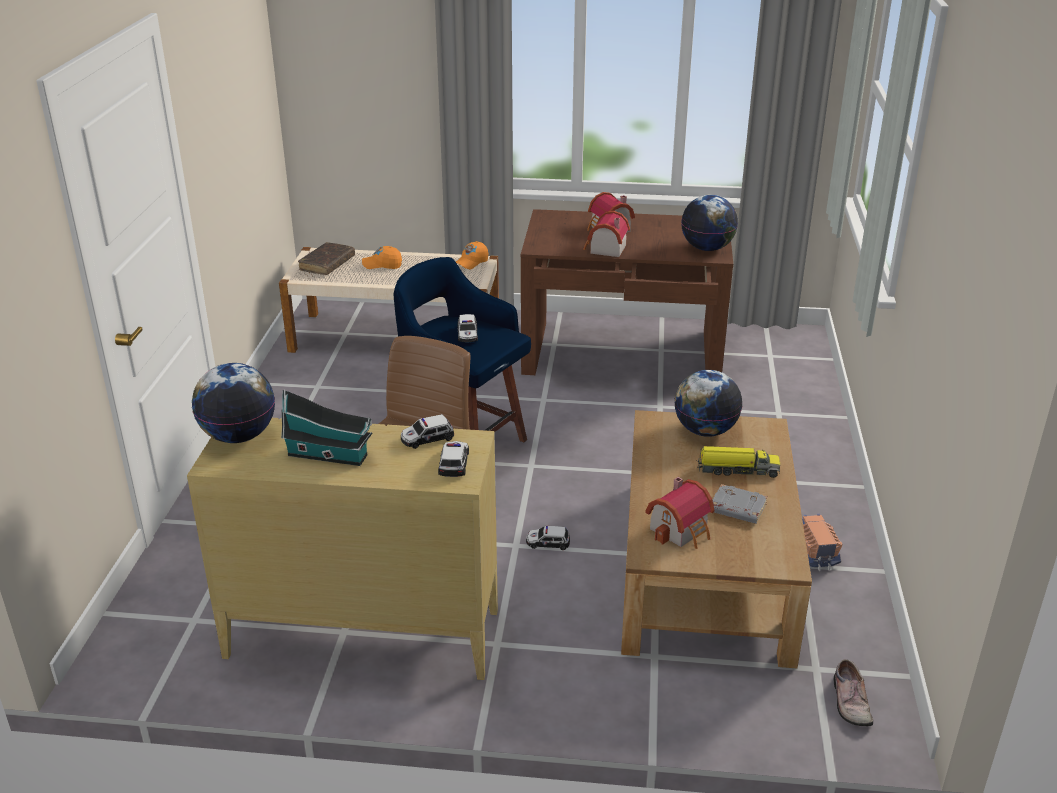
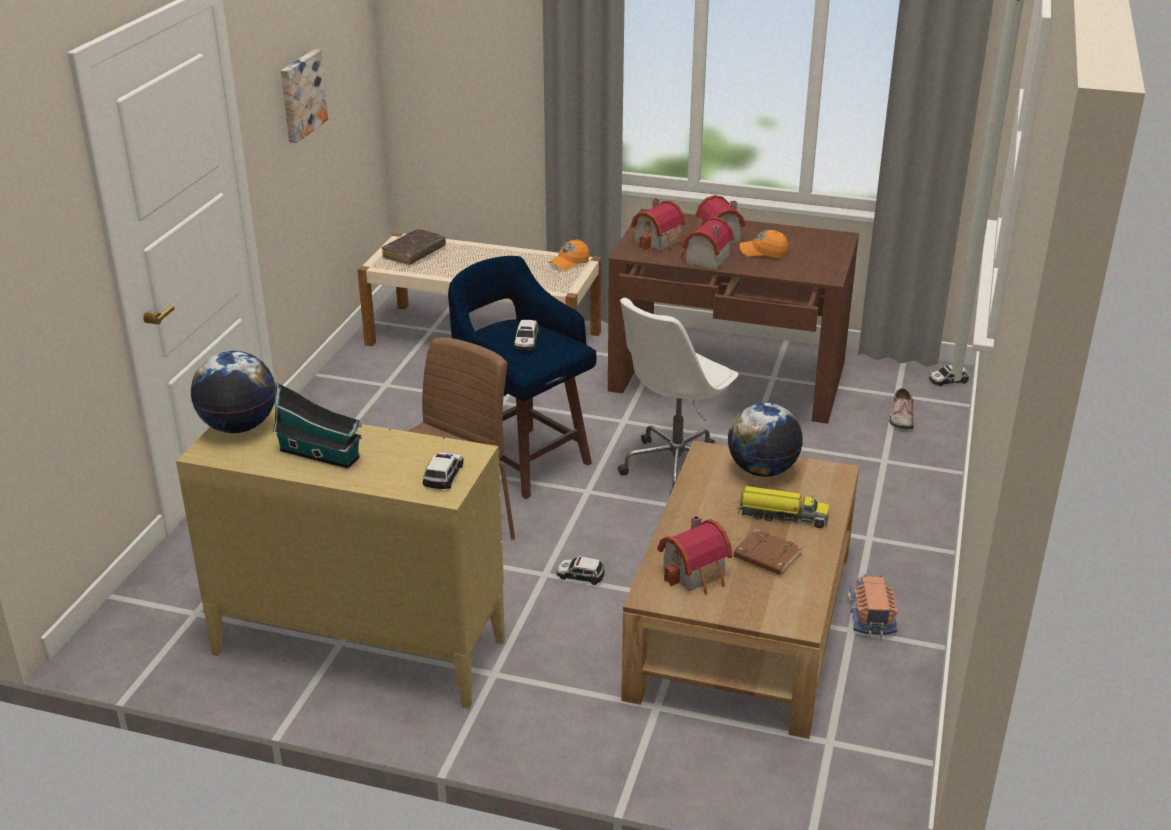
camera: 10 degrees right, 0 degrees up
(223, 122) = (301, 95): none -> picture
(382, 265) = (472, 258): orange cap -> orange cap (763, 252)
(427, 438) = (425, 447): toy car -> toy car (947, 380)
(561, 236) = (660, 241): none -> toy house
(601, 438) = (674, 469): none -> white office chair
(707, 248) = (820, 267): globe -> none
(737, 508) = (766, 557): grey book -> brown book
(849, 702) = (854, 781): shoe -> shoe (900, 417)

